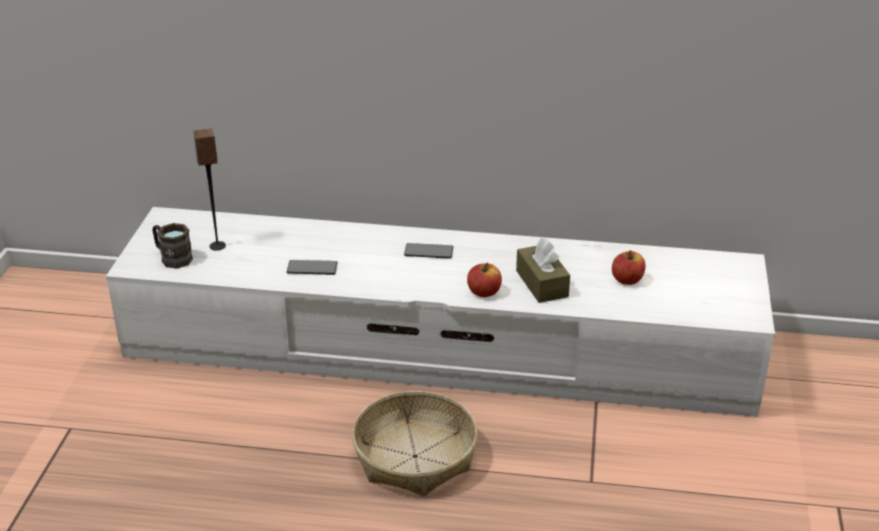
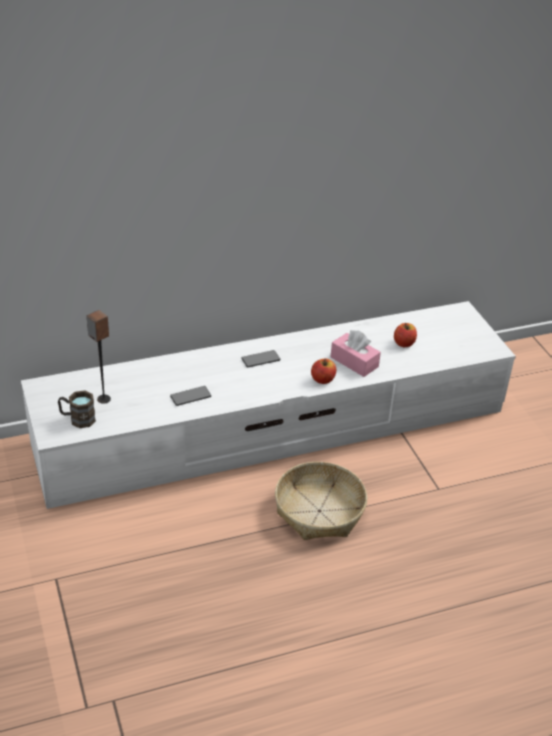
camera: 30 degrees left, 5 degrees up
(542, 284) = (354, 362): brown tissue box -> pink tissue box

